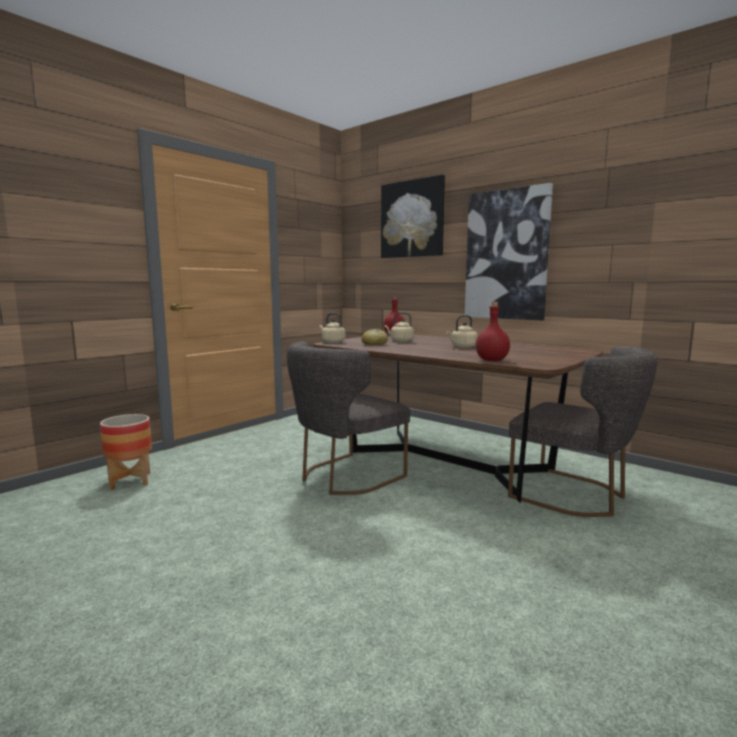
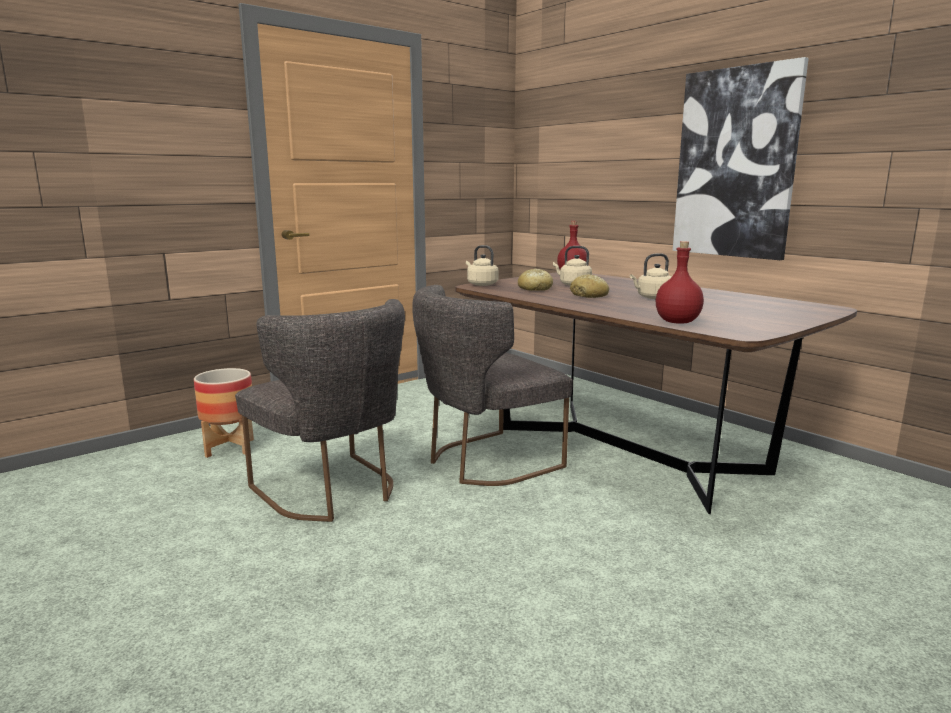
camera: 10 degrees right, 5 degrees up
(412, 219) = (608, 109): picture -> none
(417, 347) = (589, 295): none -> bread
(575, 495) = (792, 511): grey chair -> grey chair (333, 492)

